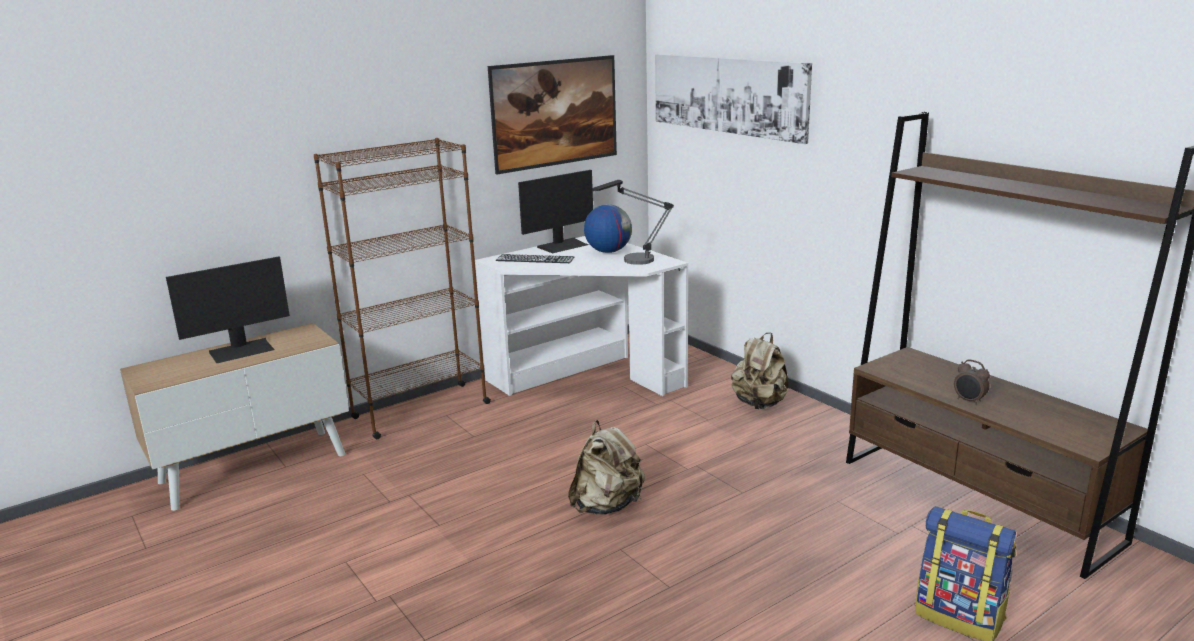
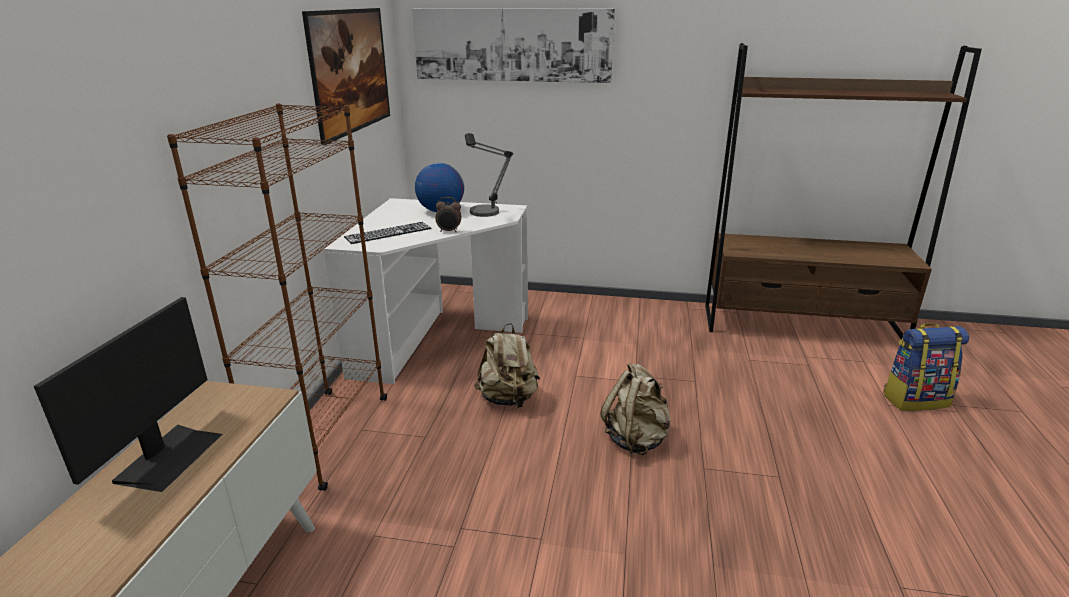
camera: 45 degrees left, 5 degrees up
(563, 245) = (385, 215): monitor -> none
(759, 404) = (595, 312): beige backpack -> beige backpack (508, 399)
(969, 401) = (817, 256): alarm clock -> alarm clock (449, 231)

